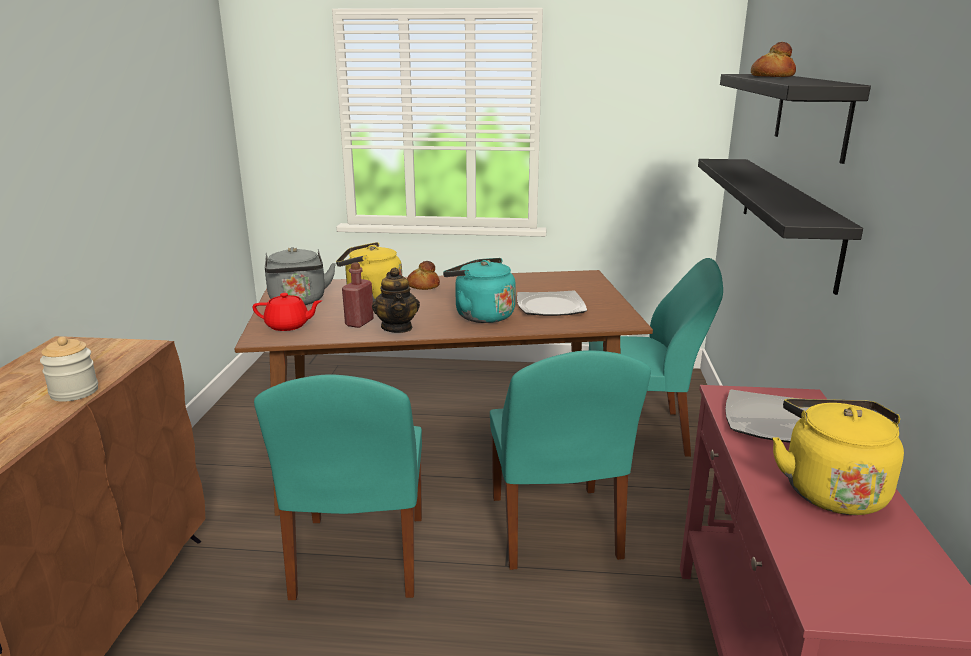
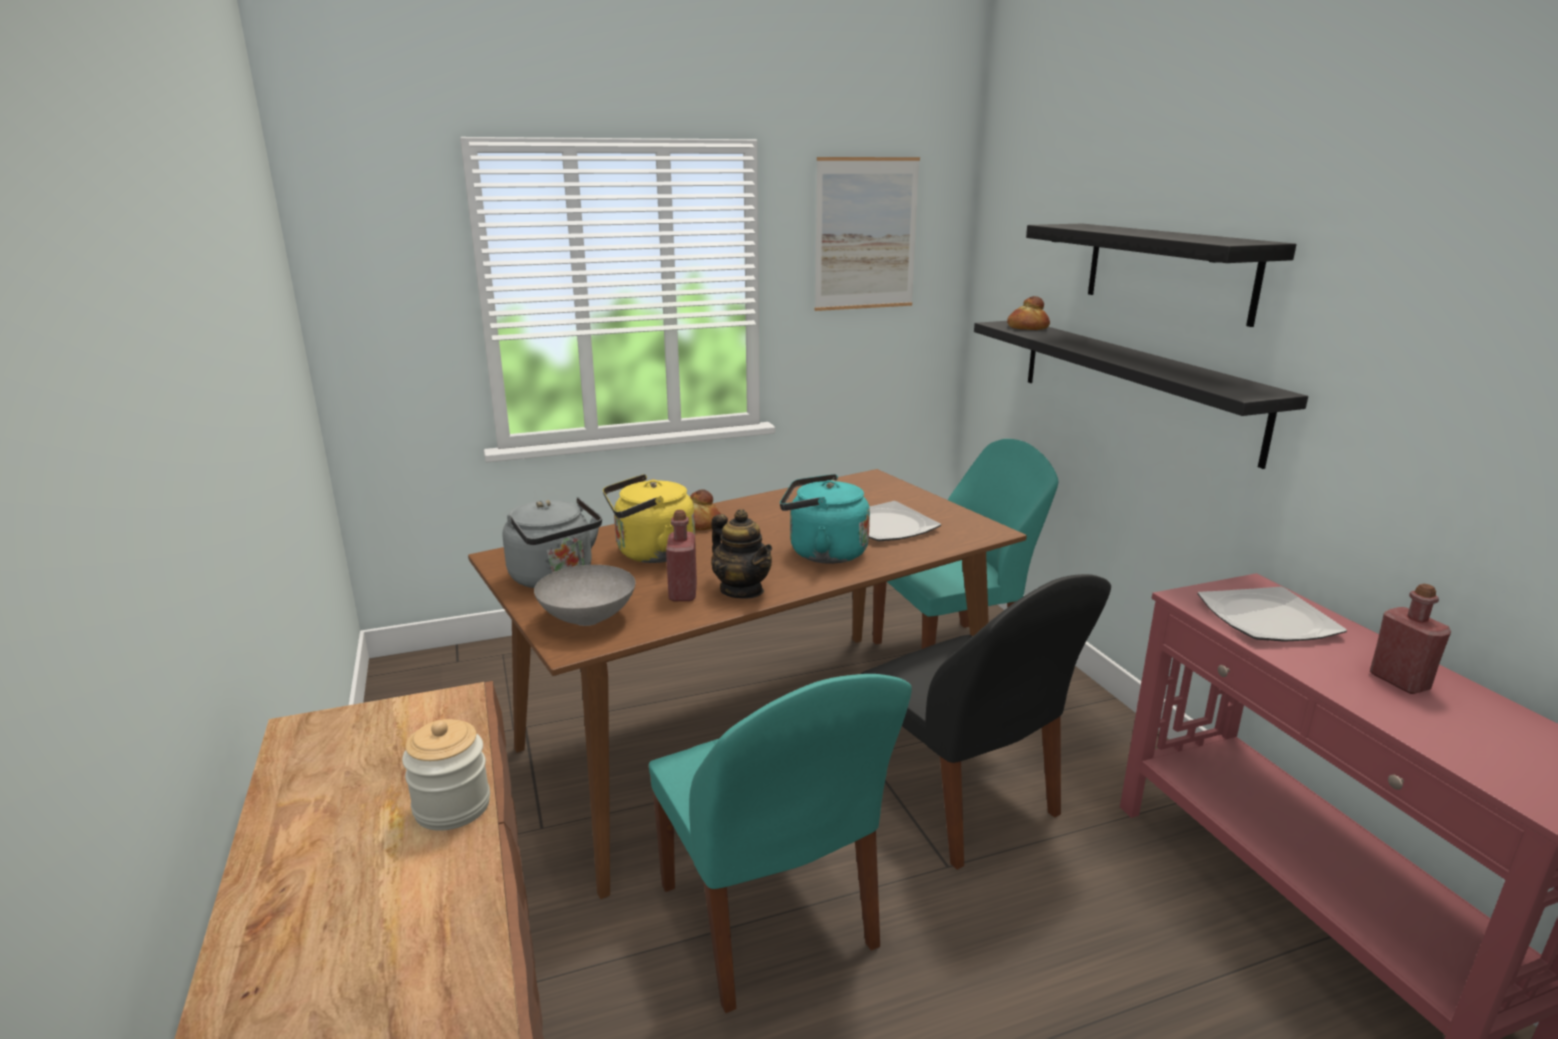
camera: 25 degrees left, 0 degrees up
(288, 326) = (589, 618): red teapot -> grey bowl
(555, 530) = (962, 803): turquoise chair -> black chair
(633, 84) = (866, 234): none -> picture
(771, 76) = (1117, 229): bread -> bread (1027, 328)
(830, 489) = (1399, 681): yellow kettle -> red bottle

